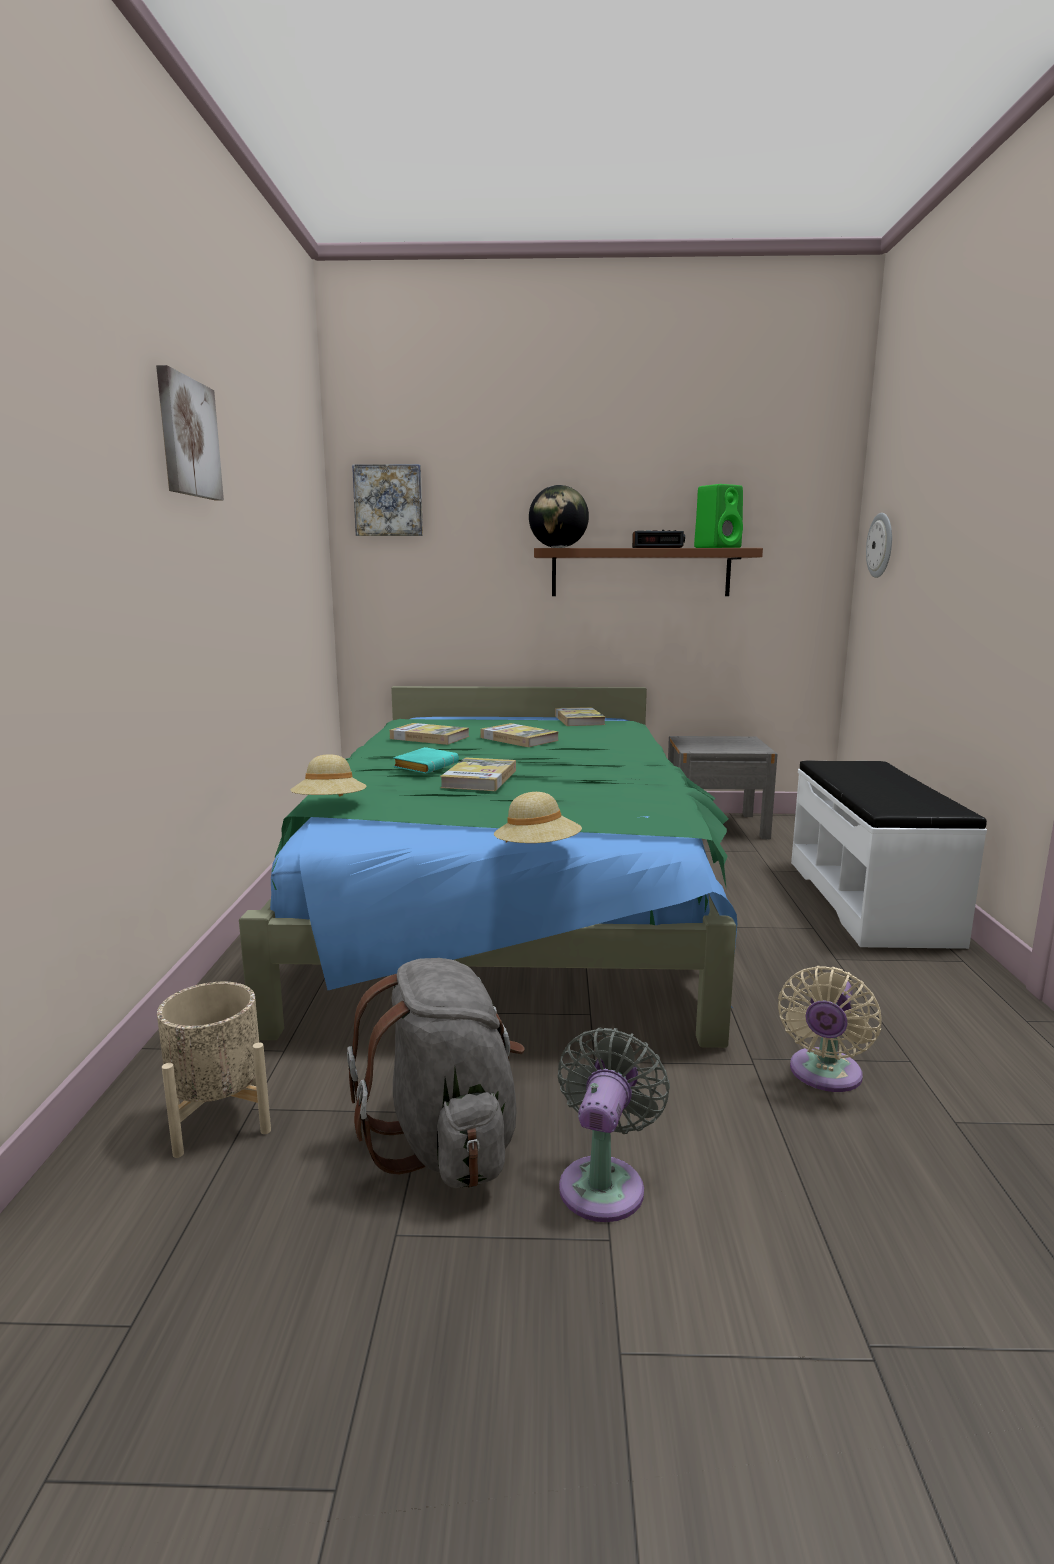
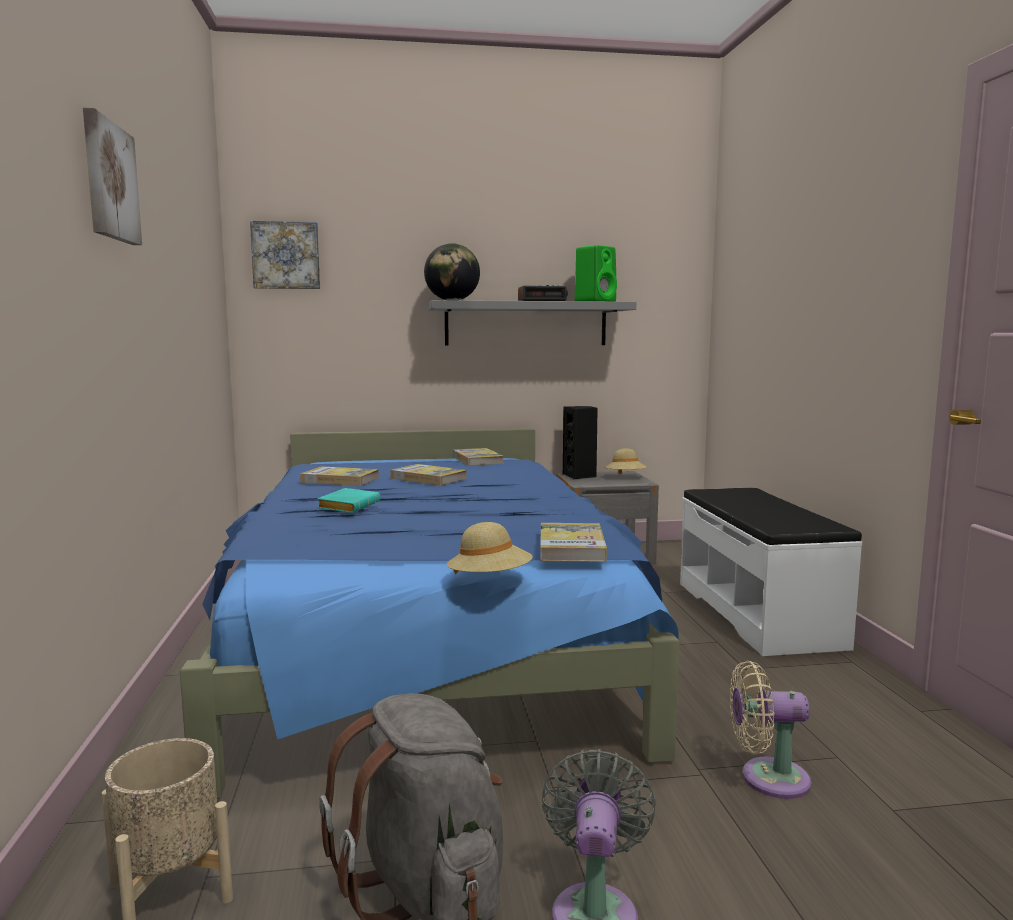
camera: 10 degrees left, 5 degrees down
(330, 806) = (264, 548): beige hat -> beige hat (625, 477)
(479, 779) = (407, 515): book -> book (571, 547)
(508, 893) = (427, 629): green bed -> blue bed
(640, 572) = (526, 324): brown shelf -> grey shelf
(693, 740) = (580, 476): none -> black speaker
(824, 1075) = (767, 778): beige fan -> beige fan turned 75 degrees clockwise
(881, 545) = (736, 300): wall clock -> none

